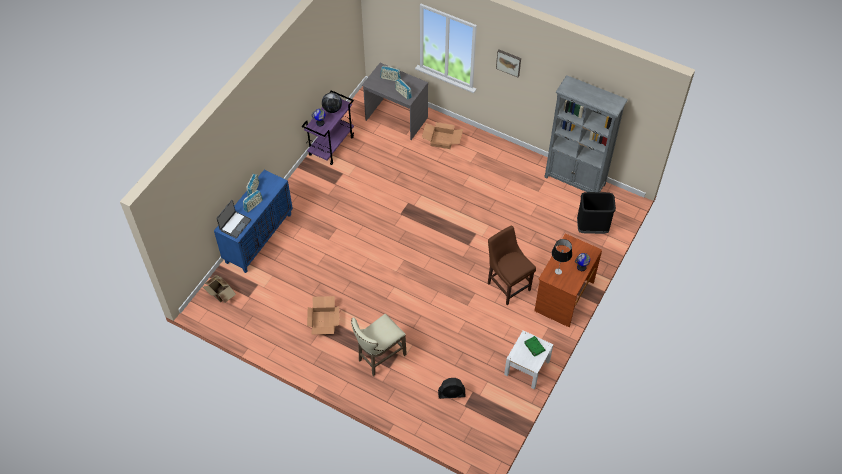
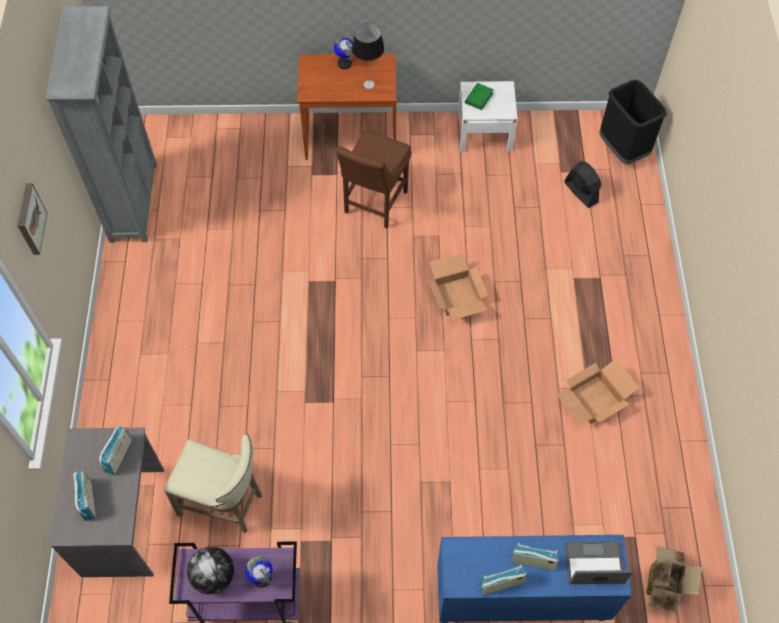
camera: 120 degrees left, 5 degrees up
(379, 357) = (595, 297): beige stool -> beige stool (225, 504)
(441, 140) = (140, 420): cardboard box -> cardboard box (458, 296)
(592, 228) = (214, 150): black trash can -> black trash can (622, 149)

